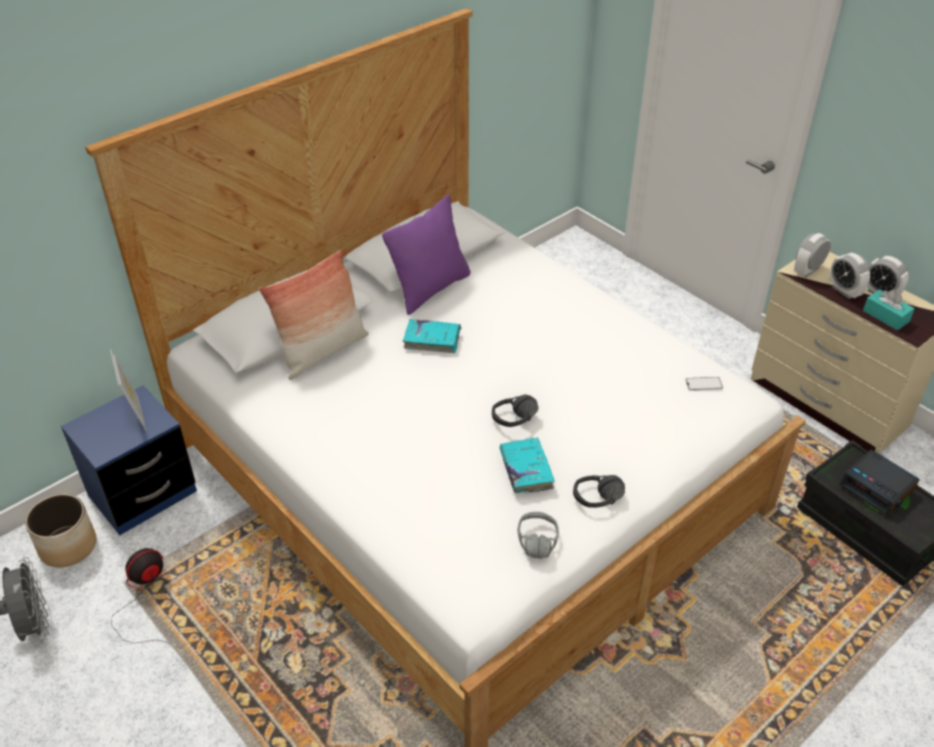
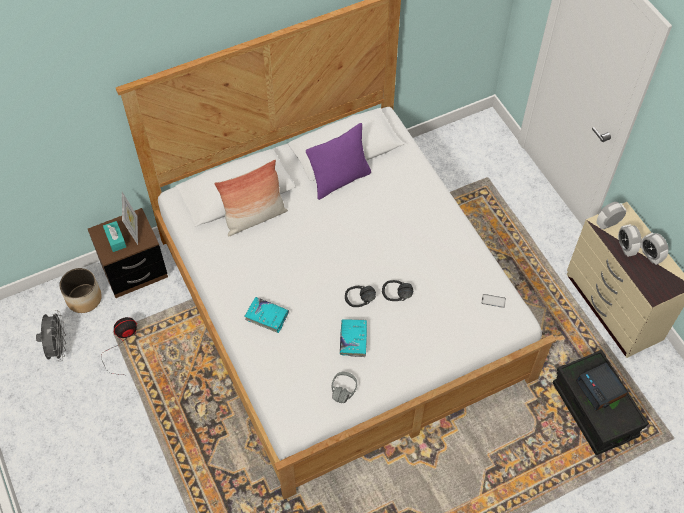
camera: 15 degrees right, 15 degrees up
(143, 494) = (134, 271): blue nightstand -> brown nightstand
(432, 340) = (327, 224): turquoise book -> turquoise book (267, 316)
(600, 503) = (391, 373): black headphones -> black headphones (397, 298)
(886, 316) = (644, 276): turquoise tissue box -> turquoise tissue box (115, 239)

